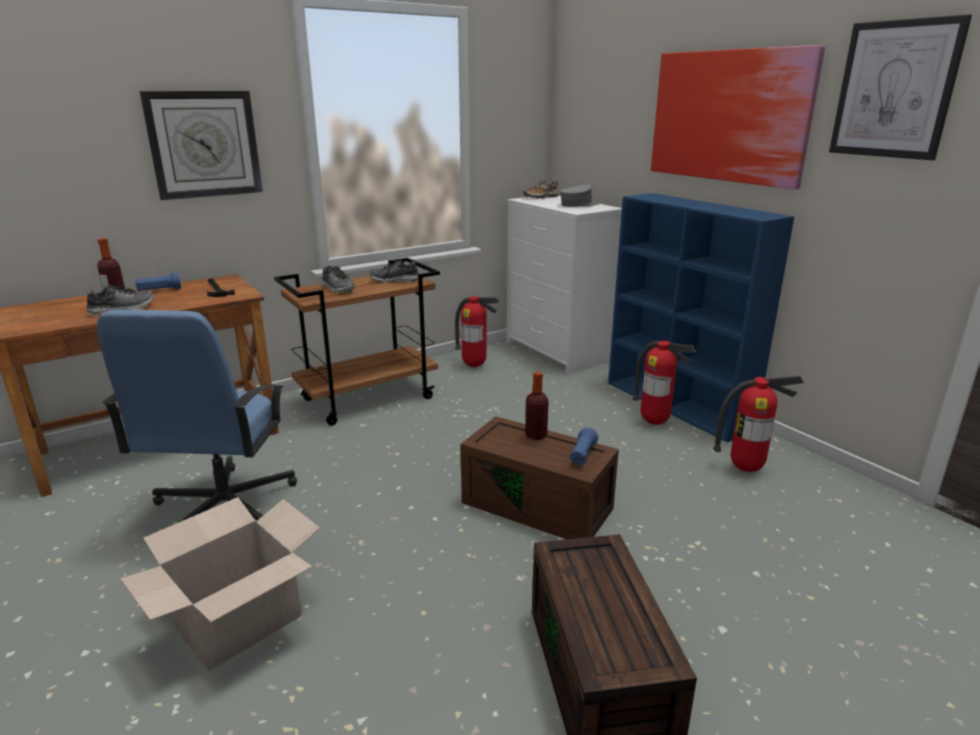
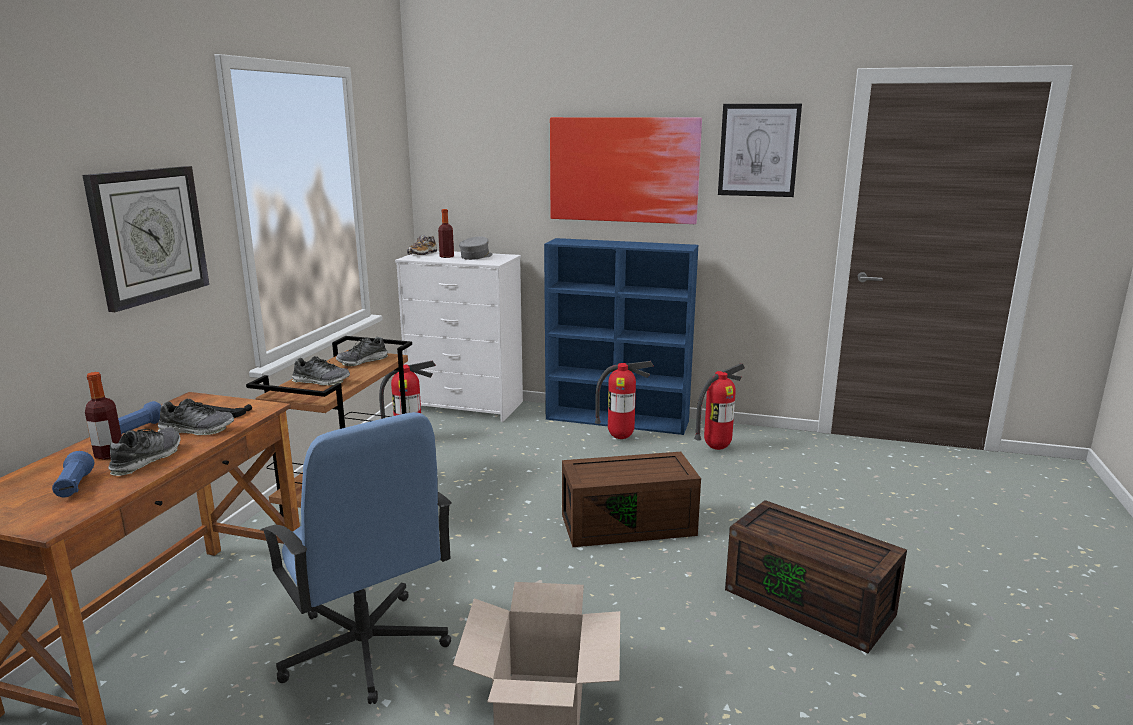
camera: 40 degrees left, 5 degrees down
(182, 299) = (197, 430): none -> shoe
(536, 436) = (615, 462): bottle -> bottle (446, 256)
(582, 455) = (667, 463): blue flashlight -> blue flashlight (74, 487)

